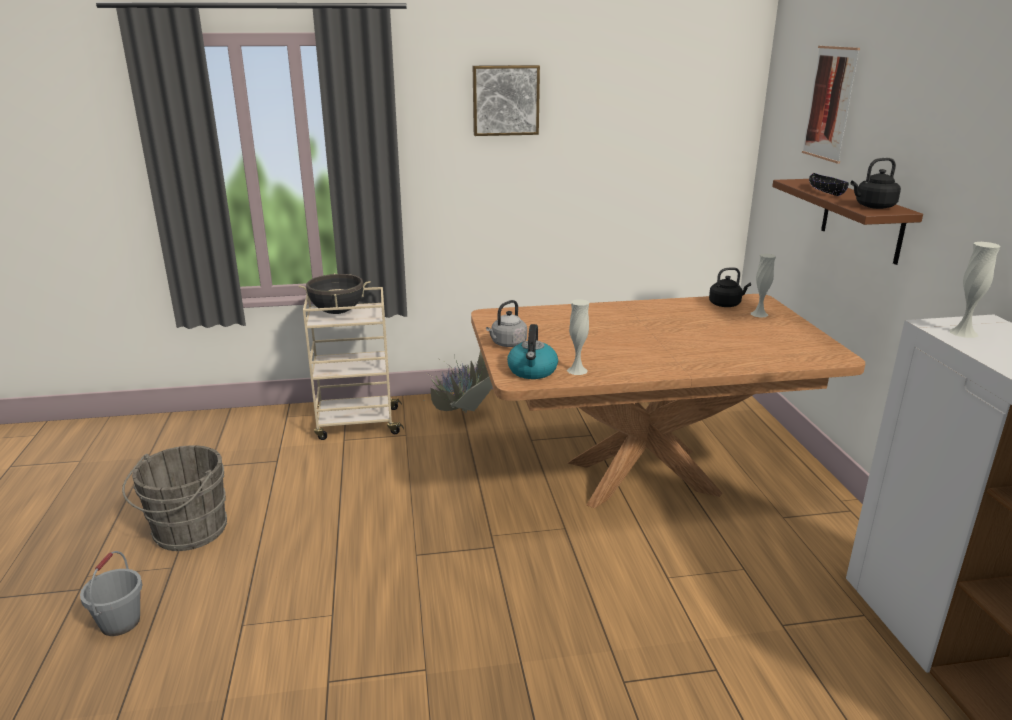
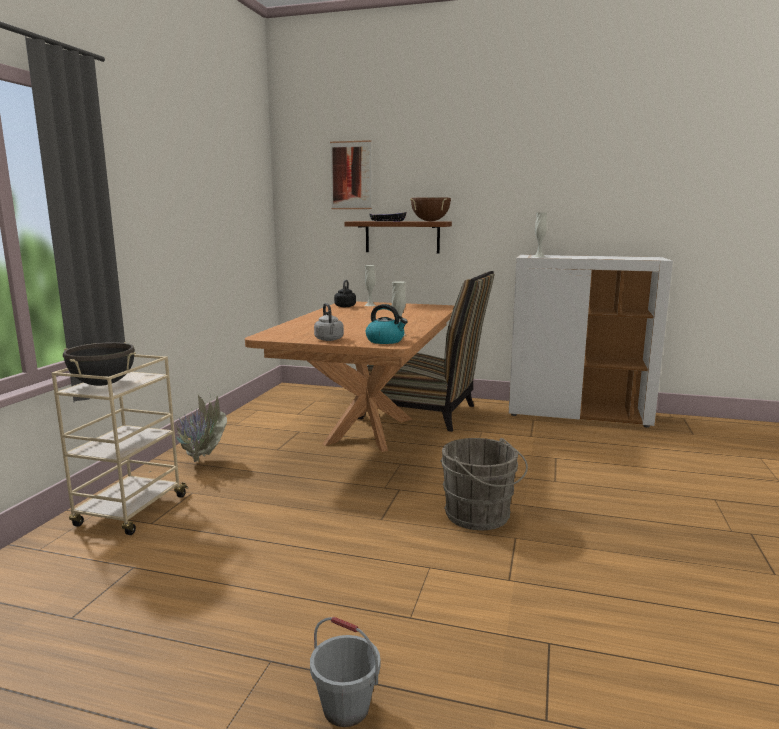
camera: 65 degrees left, 10 degrees down
(187, 533) = (209, 645): grey bucket -> grey bucket (480, 516)
(505, 100) = (158, 166): picture -> none
(756, 502) = (426, 413): none -> chair
(873, 206) = (430, 221): black kettle -> brown cooking pot

